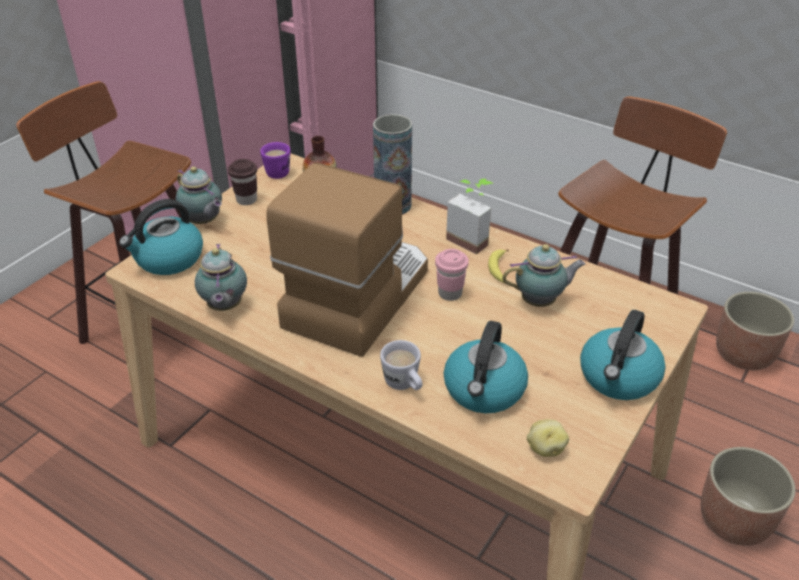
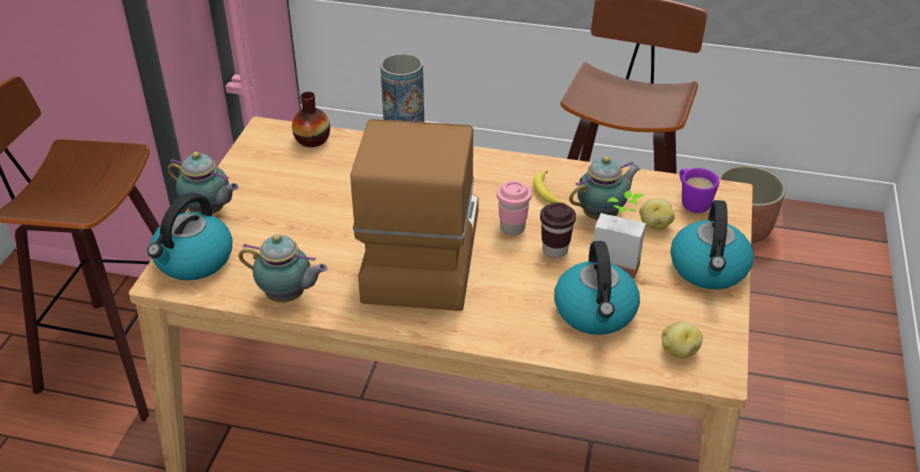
camera: 20 degrees left, 0 degrees up
(224, 307) = (288, 297): teapot -> teapot turned 45 degrees counterclockwise
(246, 200) = (243, 178): brown cup -> brown cup (555, 250)
(278, 171) = (259, 139): purple mug -> purple mug (691, 202)
(404, 385) = (518, 328): white mug -> none
(471, 238) = (503, 168): potted plant -> potted plant (617, 260)
(587, 322) = (655, 224): none -> potato
(734, 520) = (796, 387): planter -> none

